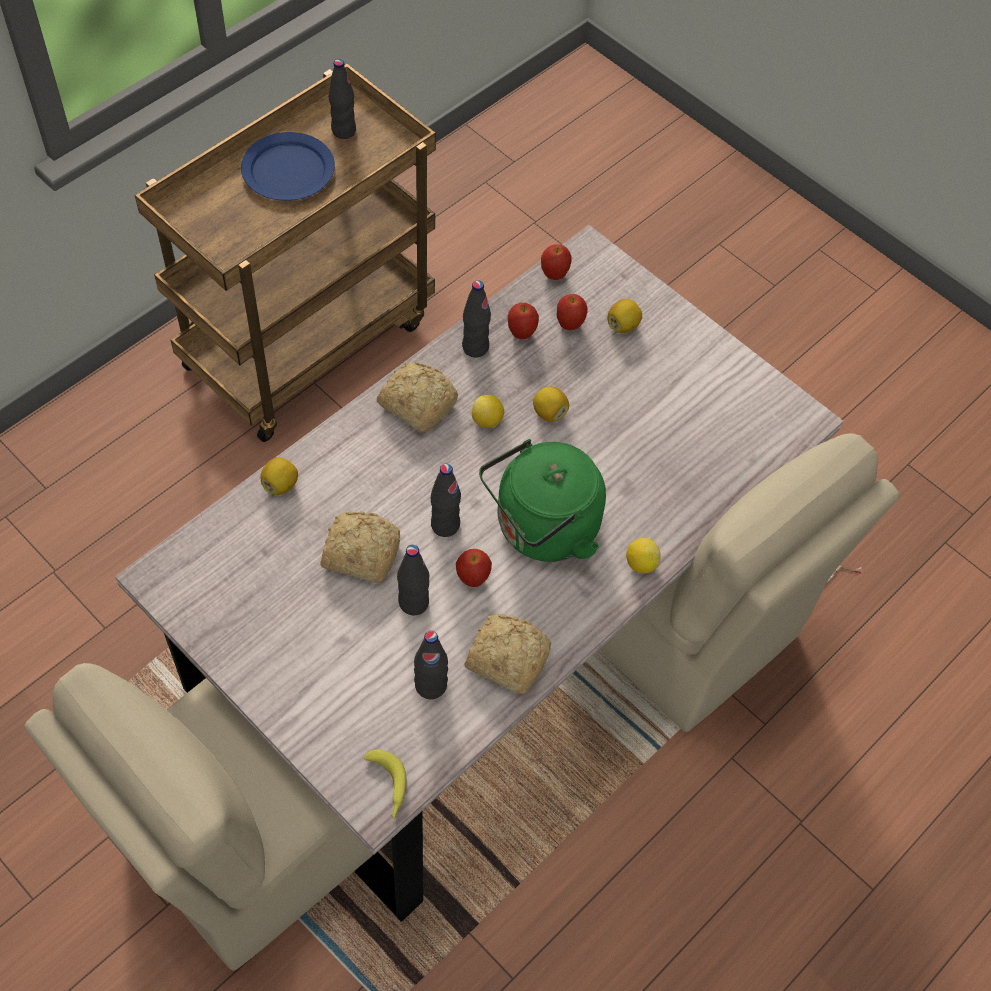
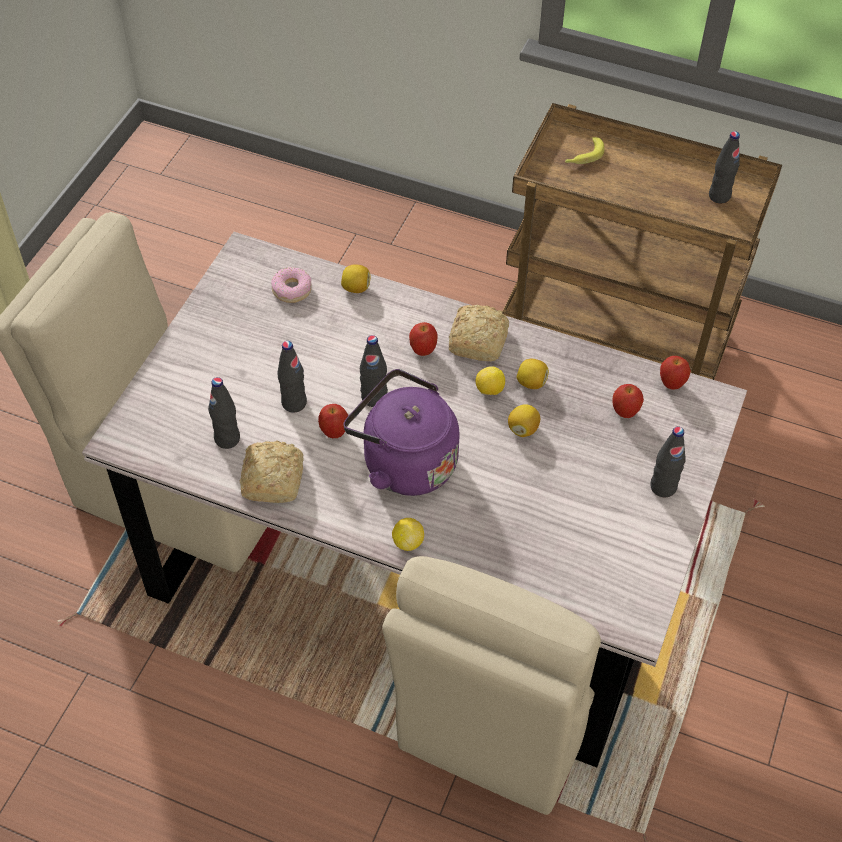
camera: 70 degrees right, 5 degrees down
(246, 548) = (291, 289): none -> donut
(288, 170) = (652, 180): blue plate -> none
(359, 552) = (322, 355): bread -> none
(387, 787) = (133, 442): banana -> banana (583, 156)
(475, 347) = (557, 357): black bottle -> black bottle (663, 487)
(521, 333) = (593, 382): apple -> apple (423, 351)
(542, 529) = (404, 462): green kettle -> purple kettle
(623, 325) = (650, 450): lemon -> lemon (531, 382)

